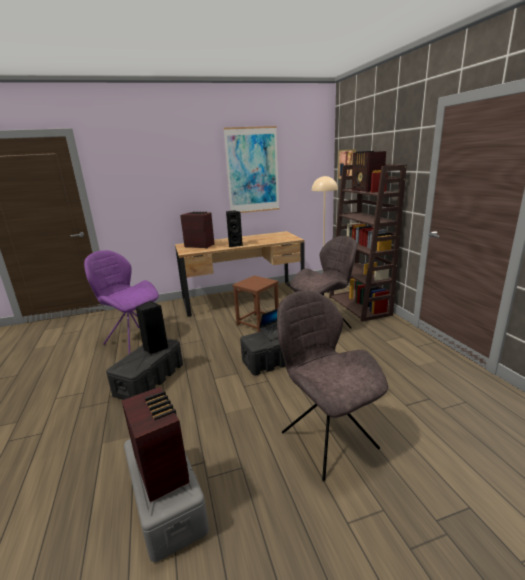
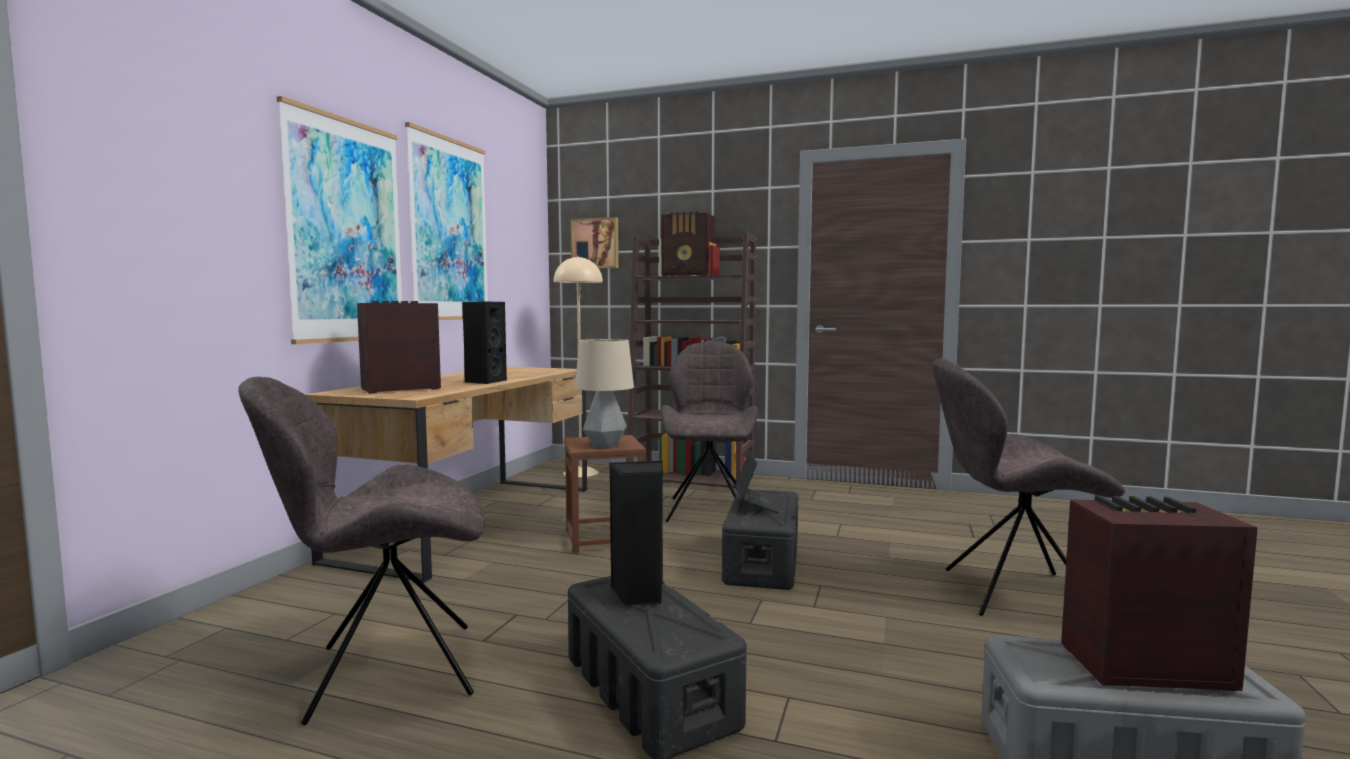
camera: 55 degrees left, 15 degrees down
(133, 340) = (386, 672): purple chair -> grey chair
(193, 182) = (346, 231): none -> picture
(250, 284) = (604, 445): none -> table lamp

